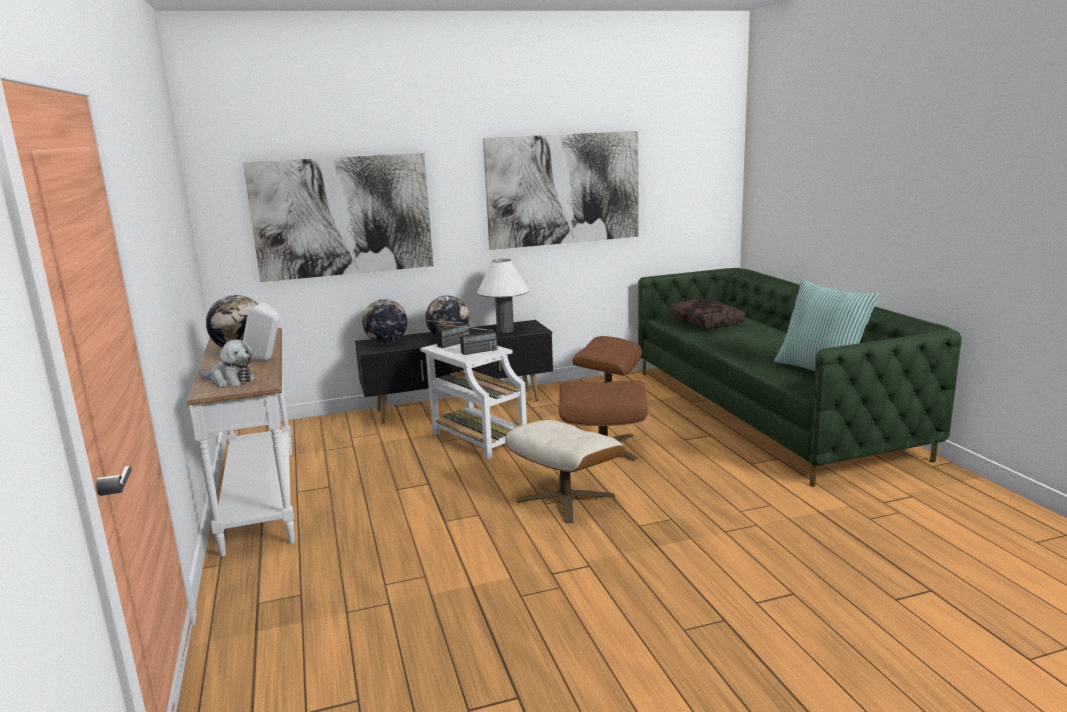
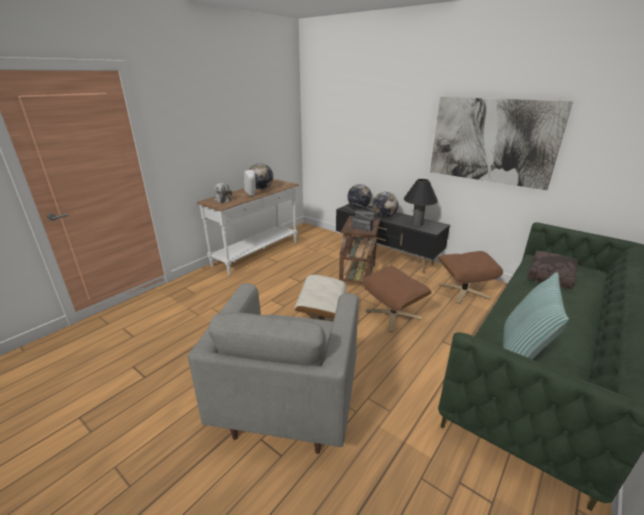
camera: 55 degrees right, 10 degrees up
(342, 216) = (357, 134): picture -> none
(477, 438) = (358, 274): white side table -> brown side table
(505, 330) = (417, 224): white table lamp -> black table lamp
(709, 567) = (287, 405): none -> grey armchair

